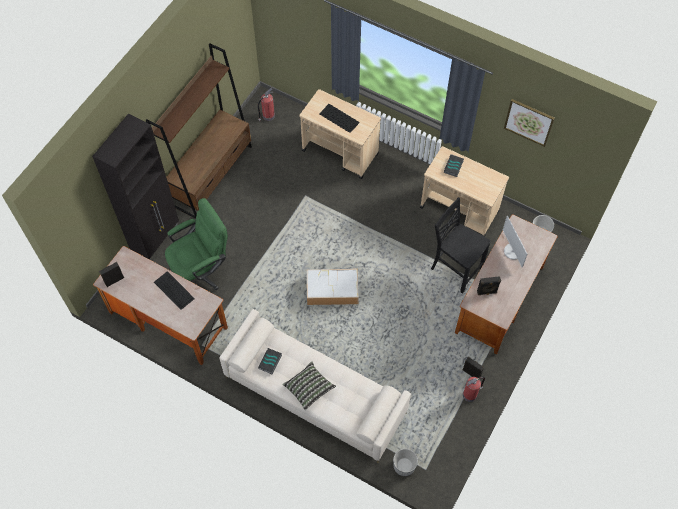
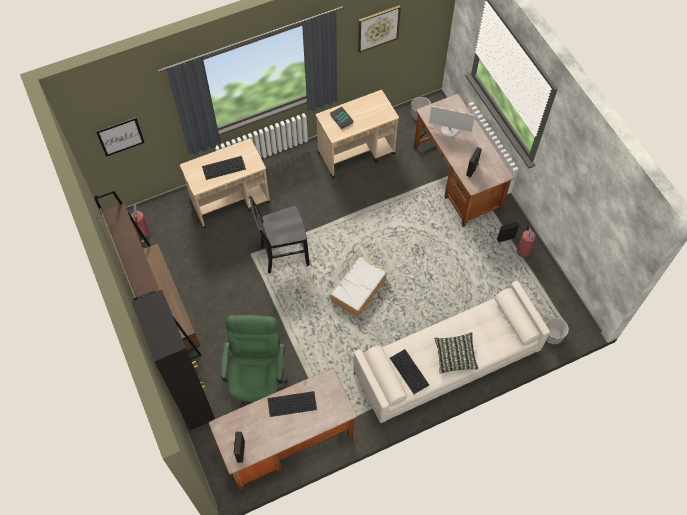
camera: 55 degrees left, 0 degrees up
(270, 362) = (409, 371): book -> keyboard
(288, 30) = (120, 136): none -> picture
(455, 268) = (406, 190): black chair -> black chair (283, 255)

